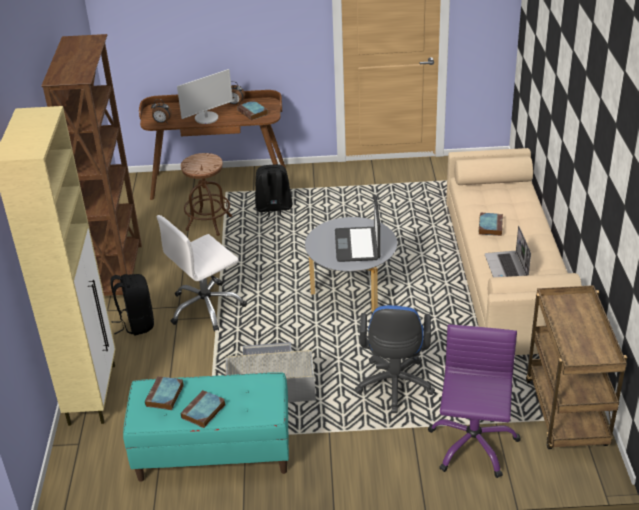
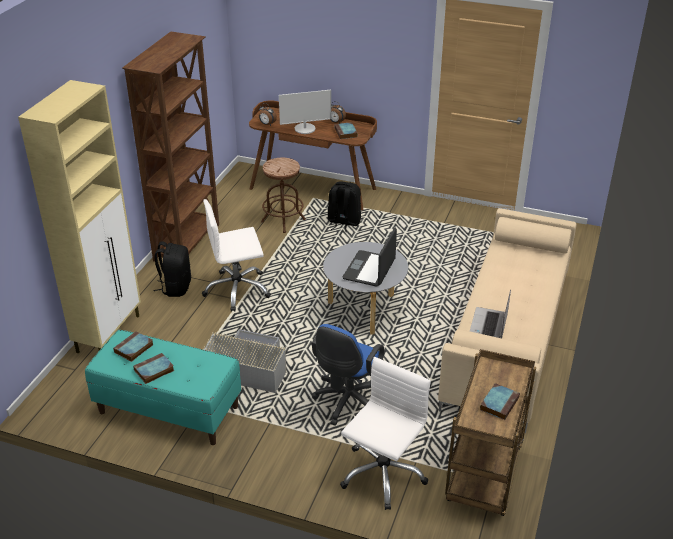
camera: 20 degrees right, 0 degrees up
(472, 445) = (382, 474): purple office chair -> white office chair
(490, 226) = (499, 284): book -> book (499, 403)

